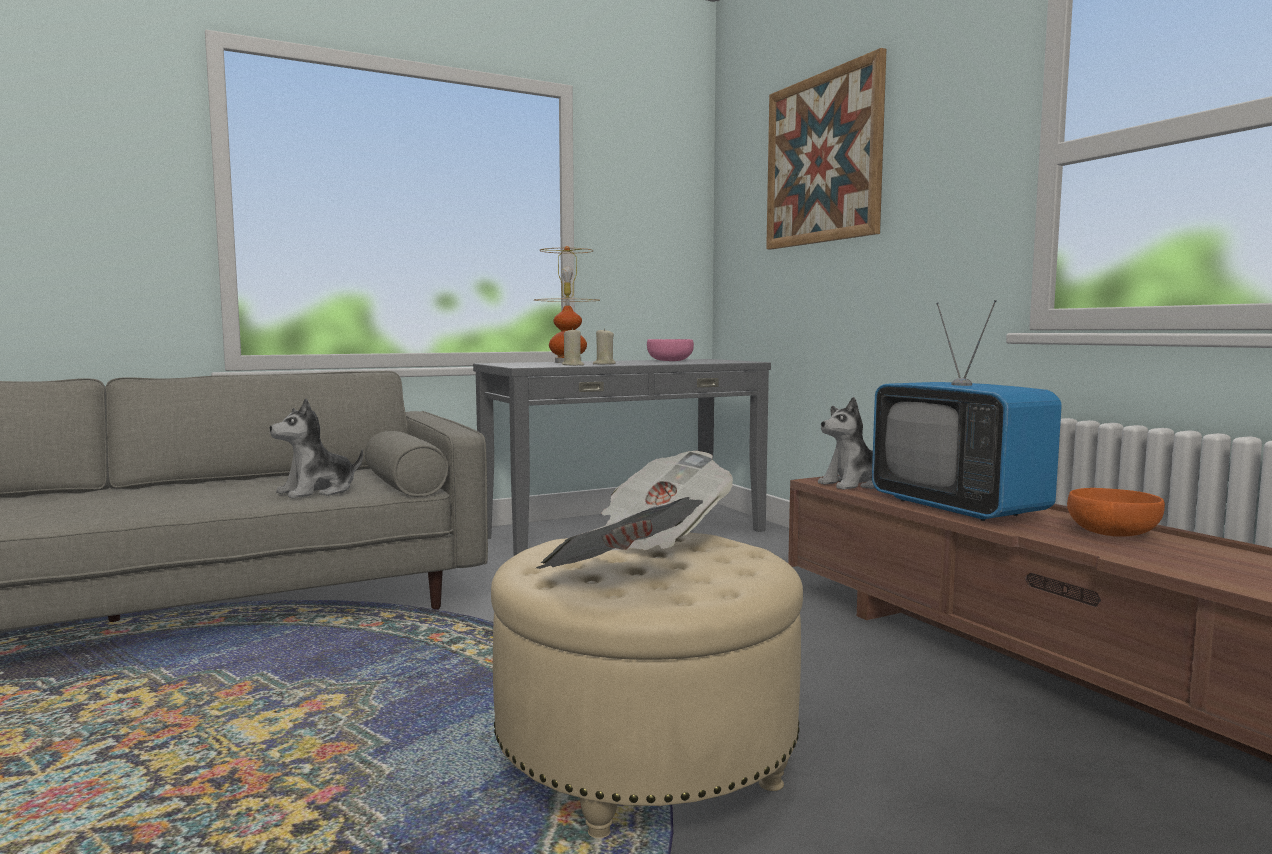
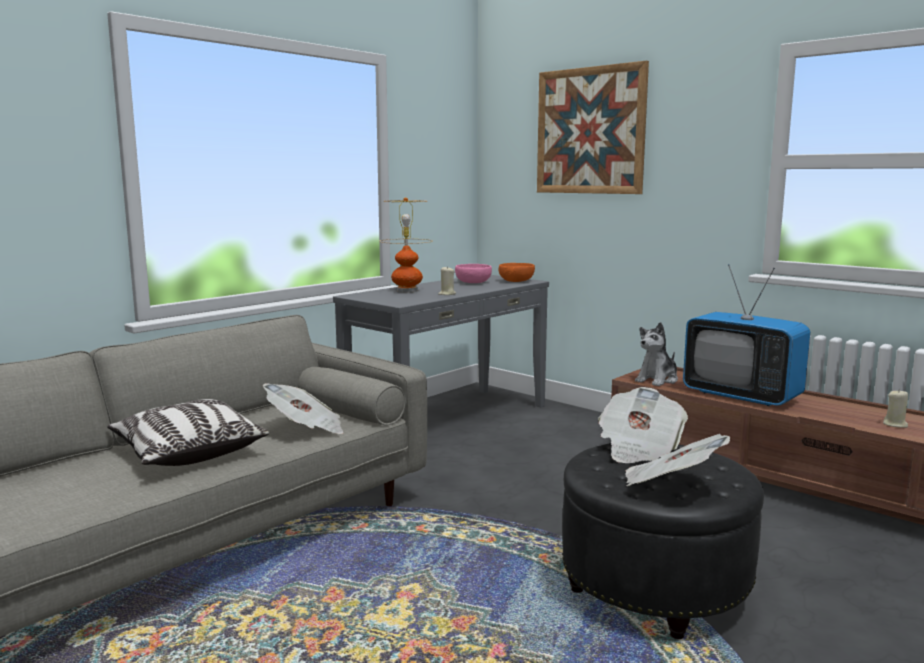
camera: 20 degrees left, 5 degrees up
(158, 499) = (188, 453): none -> pillow
(318, 491) = (306, 429): plush toy -> newspaper
(573, 365) = (430, 298): beige candle -> beige candle (895, 424)
(646, 762) = (654, 590): beige ottoman -> black ottoman
(1114, 533) = (842, 408): orange bowl -> orange bowl (517, 281)

